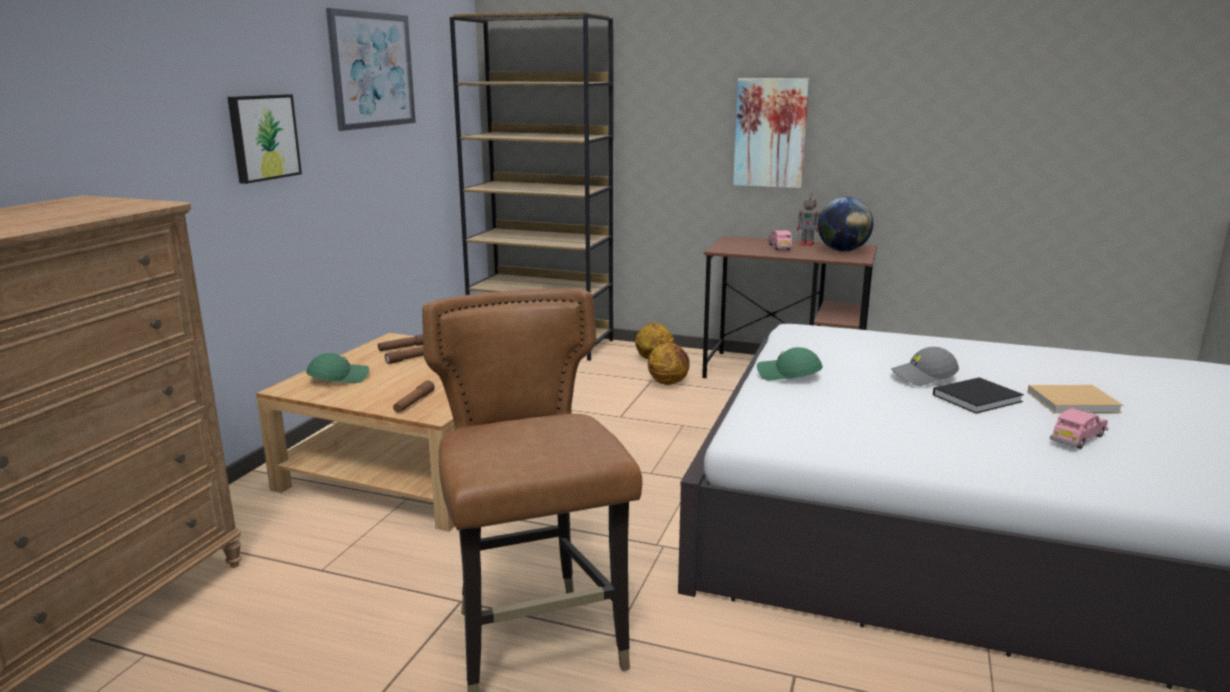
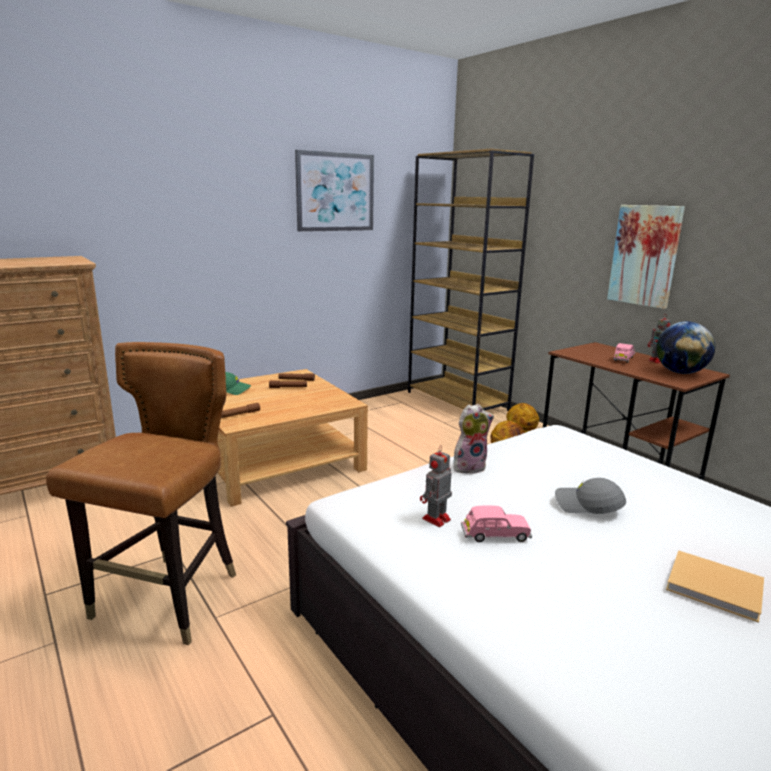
camera: 35 degrees right, 0 degrees up
(263, 137) = (229, 231): picture -> none
(788, 375) = (469, 466): green cap -> plush toy
(843, 423) = (435, 520): none -> toy robot
(978, 398) = (608, 544): black book -> none
(1077, 440) = (638, 627): pink toy car -> pink toy car (495, 536)

